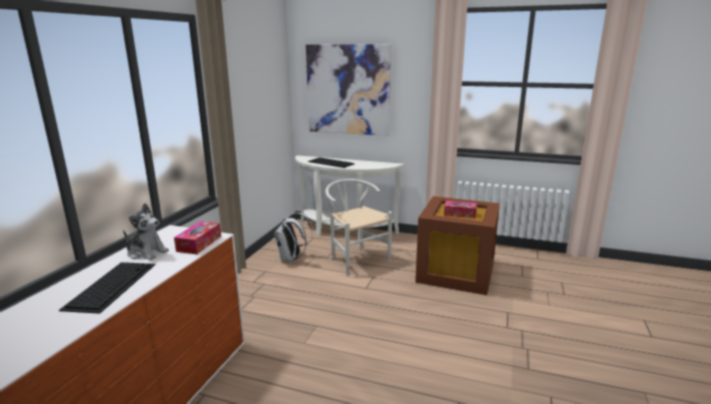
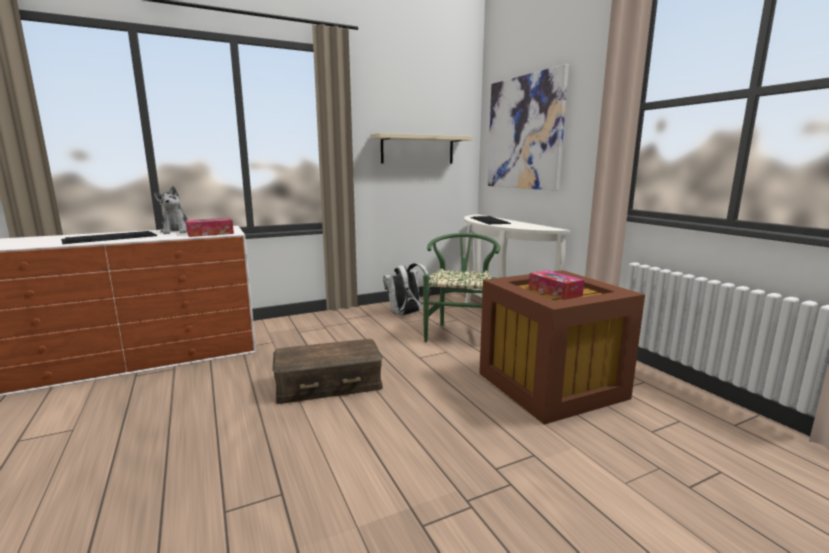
camera: 45 degrees right, 5 degrees down
(260, 107) = (417, 149): none -> beige shelf
(352, 335) = (328, 385): none -> brown storage box
(355, 259) = (460, 333): white chair -> green chair

